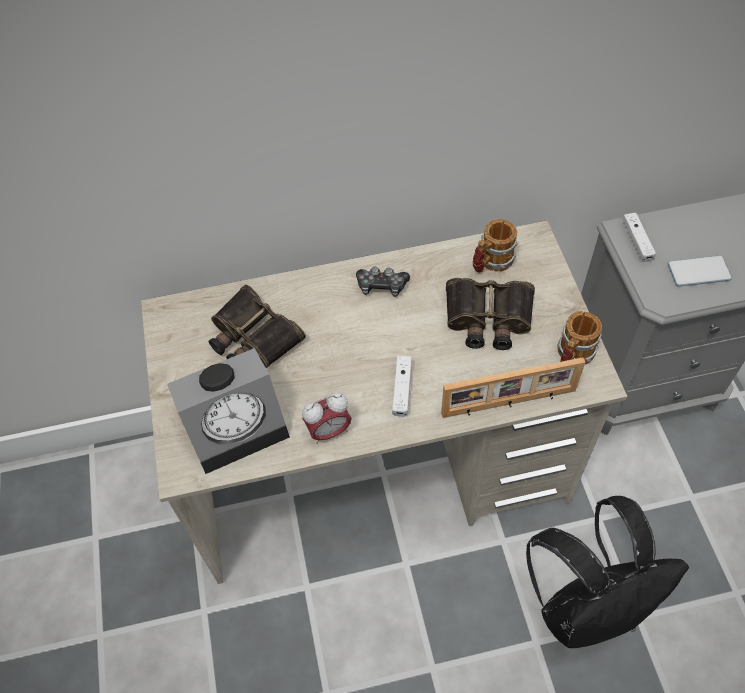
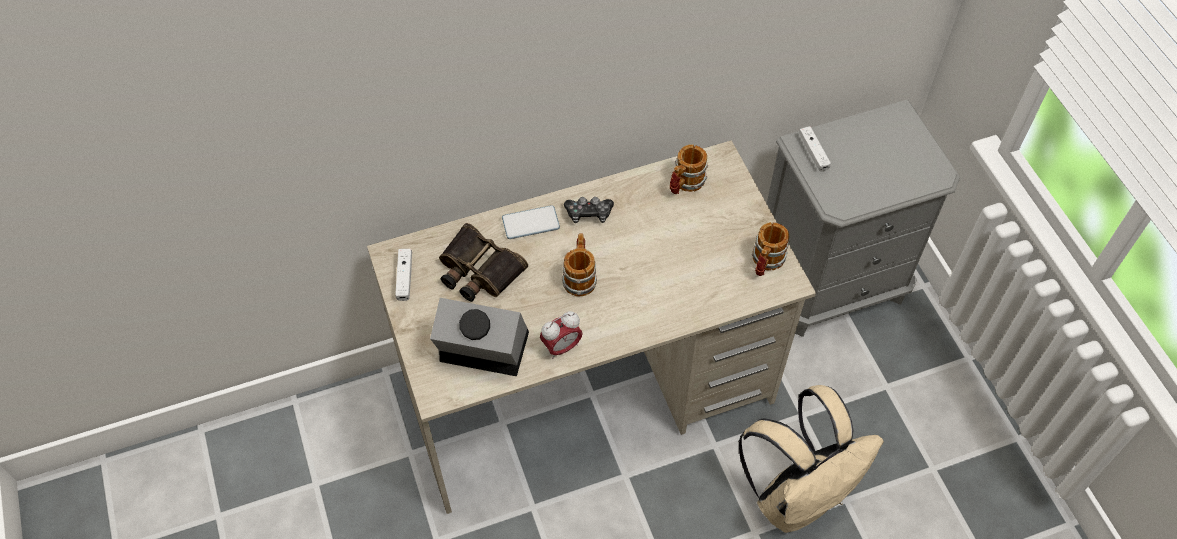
camera: 10 degrees left, 0 degrees up
(238, 426) = (480, 350): alarm clock -> alarm clock turned 135 degrees counterclockwise
(361, 353) = (580, 276): none -> mug
(402, 389) = (620, 305): white game controller -> white game controller (404, 278)
(487, 319) = (688, 236): binoculars -> none
(509, 404) = (715, 309): picture frame -> none
(585, 607) = (797, 496): black backpack -> beige backpack
(698, 272) = (870, 177): phone -> phone (530, 223)

